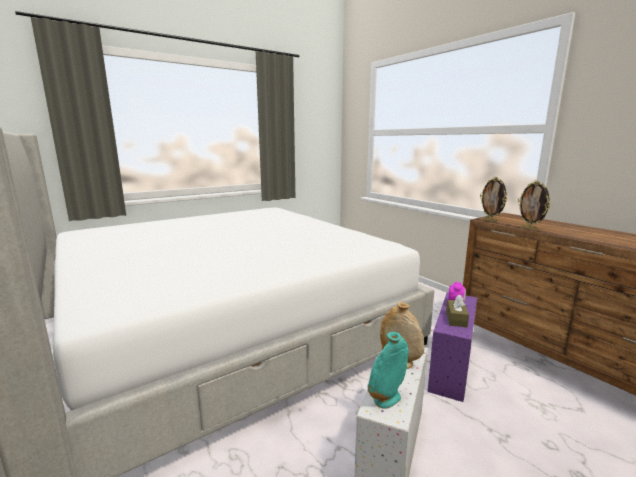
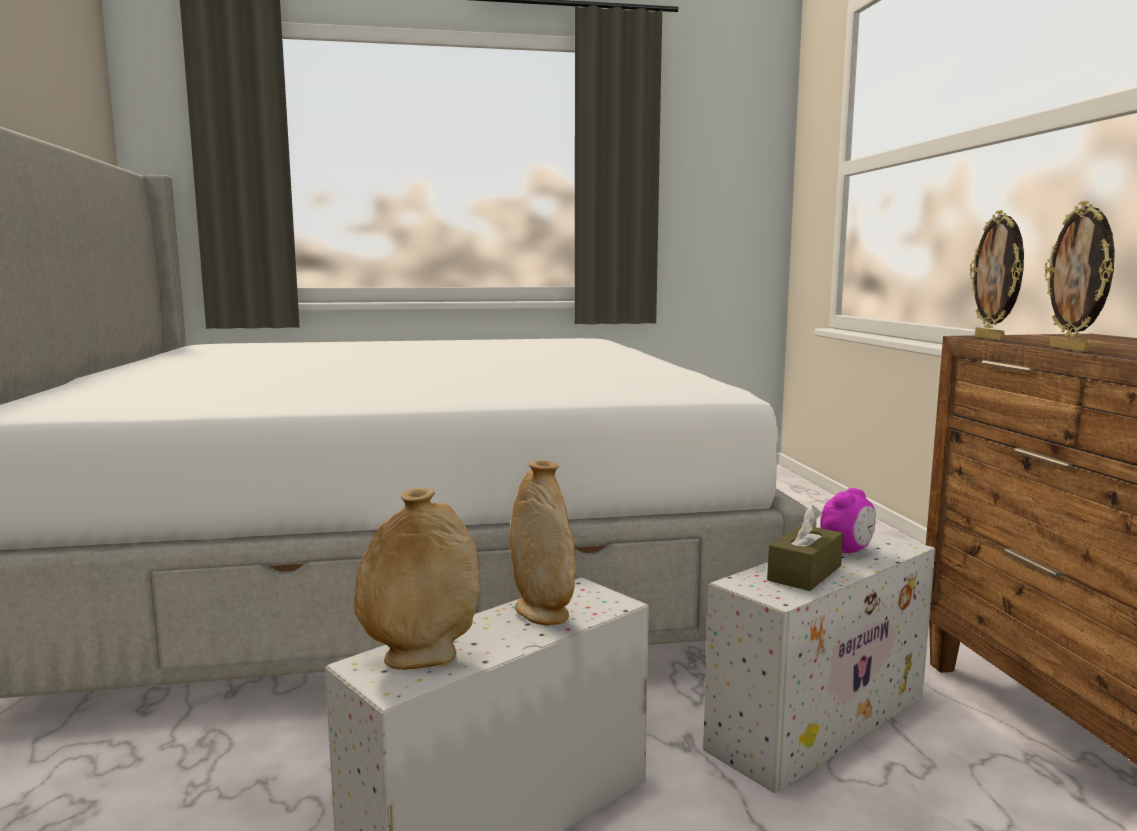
camera: 25 degrees right, 5 degrees down
(387, 399) = (420, 658): turquoise vase -> beige vase
(451, 367) = (821, 720): purple storage box -> white storage box

